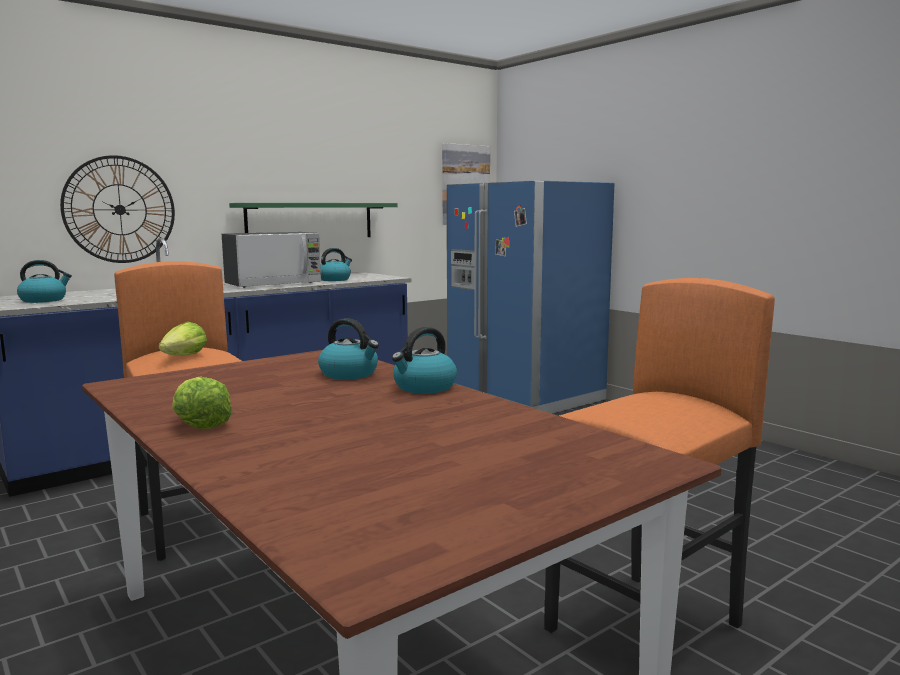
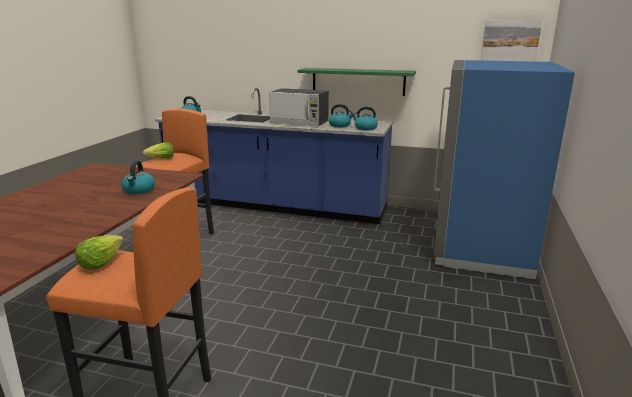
camera: 55 degrees right, 10 degrees up
(120, 209) = (247, 70): wall clock -> none
(200, 423) = (35, 193): lettuce -> lettuce (100, 262)
(424, 387) = (119, 209): kettle -> kettle (365, 128)

